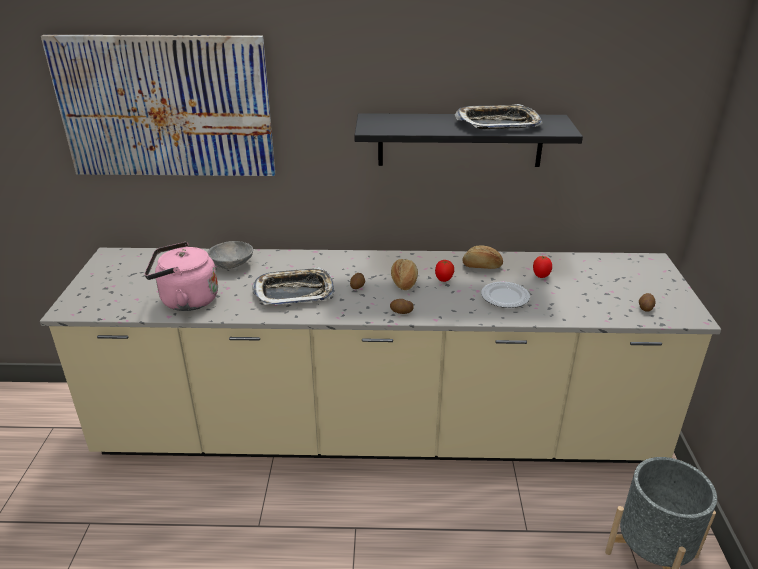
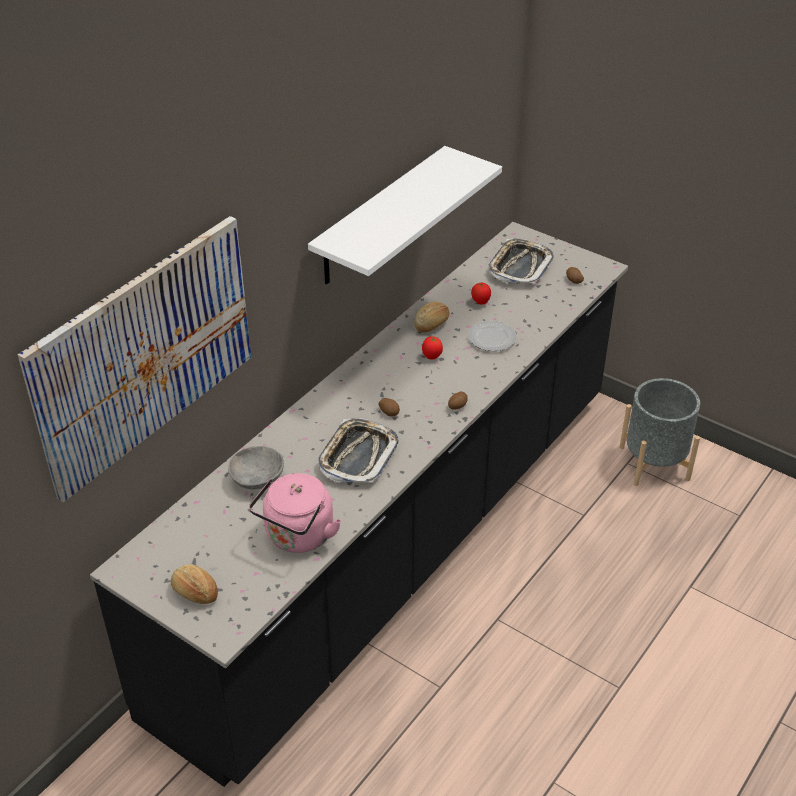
camera: 55 degrees left, 10 degrees up
(379, 431) = (398, 544): beige counter -> black counter
(404, 282) = (410, 381): bread -> bread (194, 592)
(460, 140) = (380, 217): black shelf -> white shelf
(498, 123) = (428, 187): tray -> tray (520, 266)

